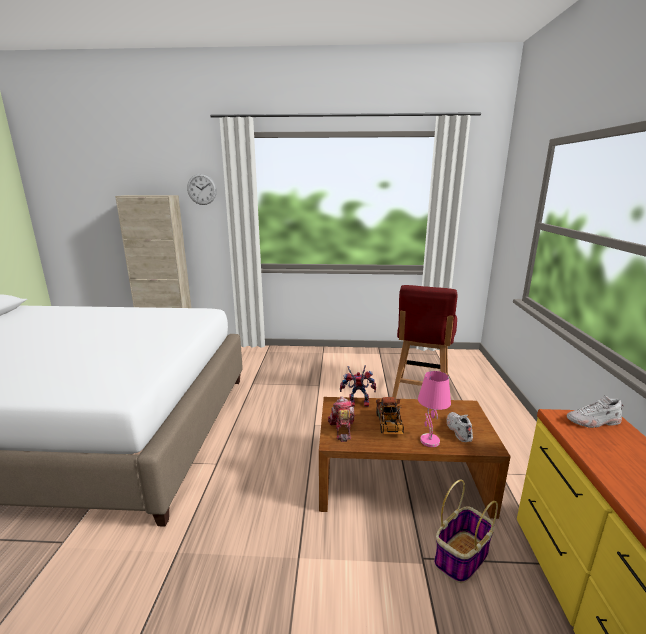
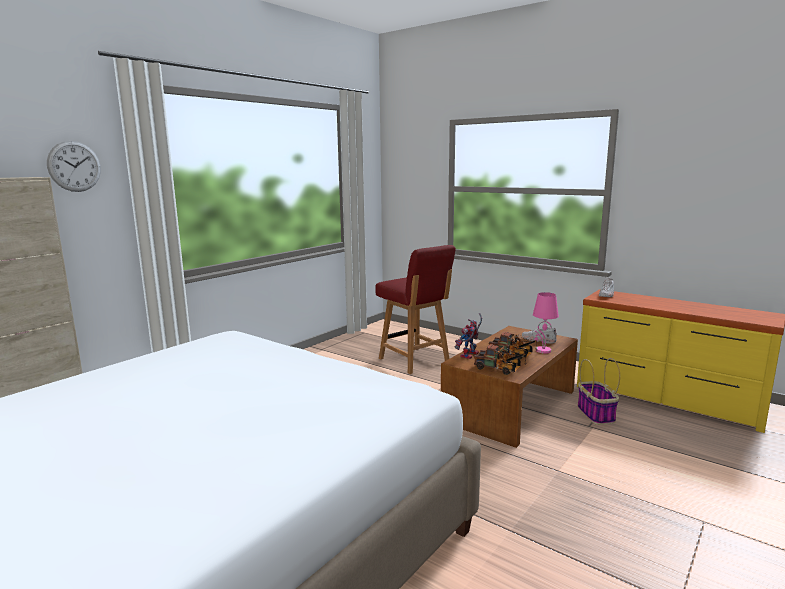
camera: 55 degrees left, 5 degrees down
(341, 429) = (499, 369): toy robot -> toy truck

